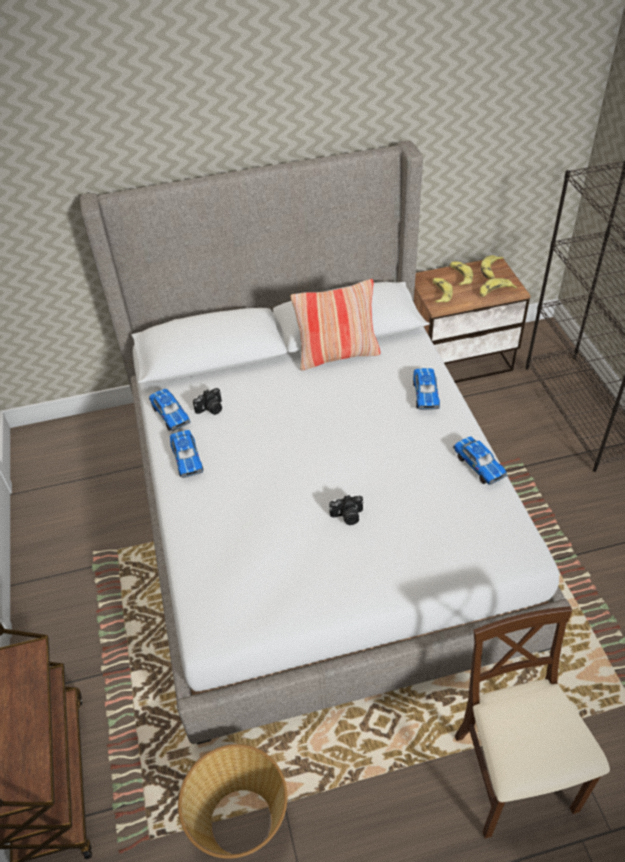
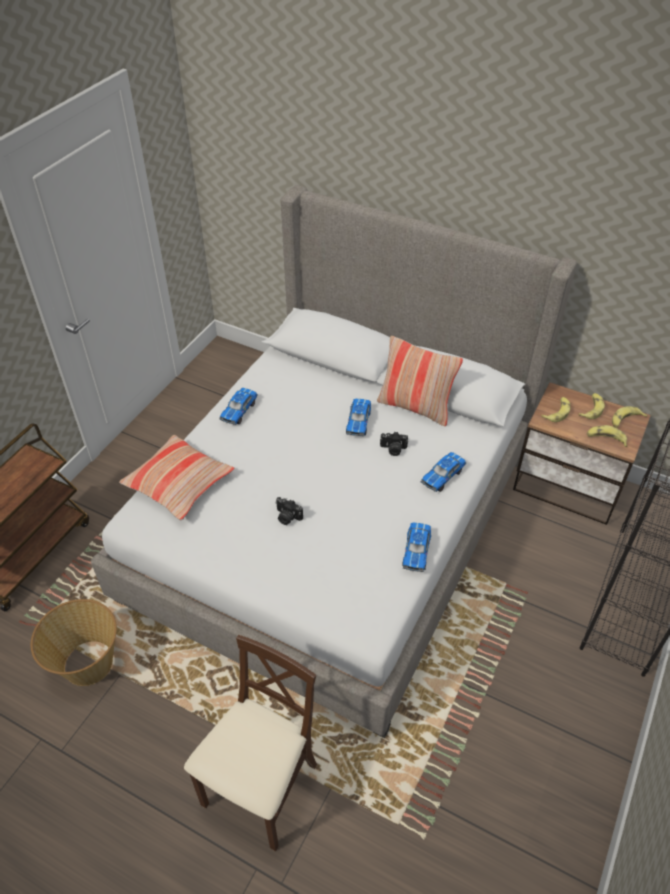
camera: 40 degrees right, 0 degrees up
(170, 414) = (262, 376): toy car -> toy car (358, 421)
(211, 409) = (289, 389): camera -> camera (393, 449)
(213, 562) = (179, 483): none -> pillow

